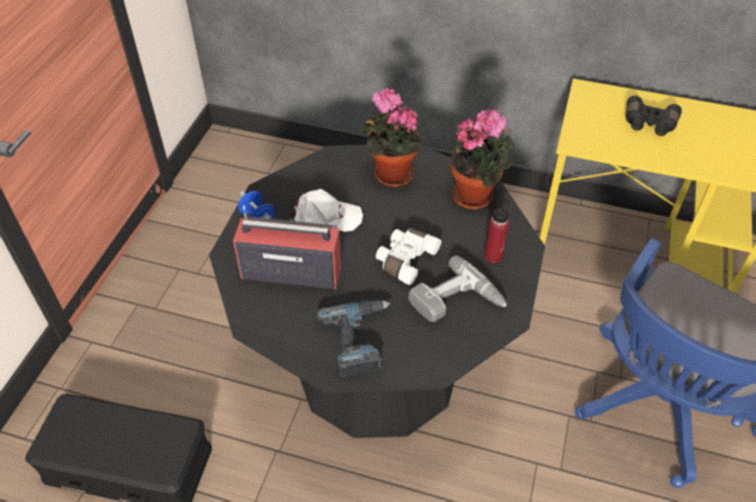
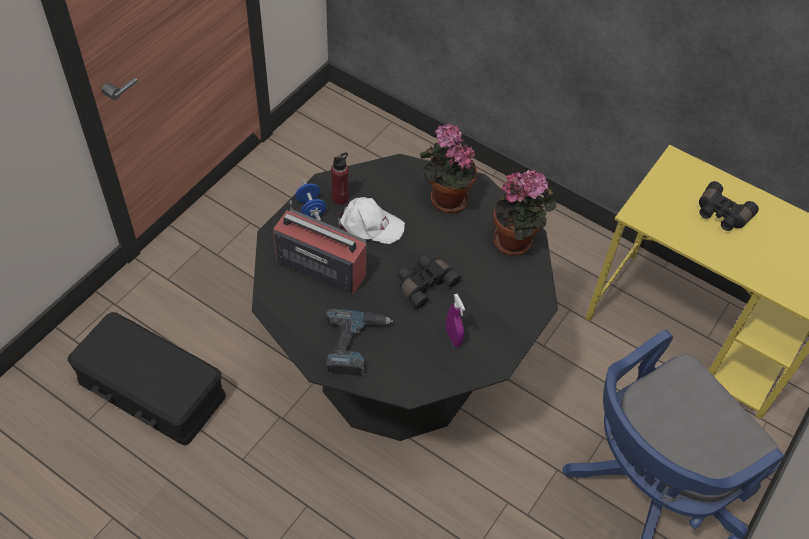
camera: 15 degrees right, 5 degrees up
(405, 259) = (424, 284): white binoculars -> black binoculars
(457, 302) = (453, 337): power drill -> purple spray bottle
(493, 255) = (506, 304): red bottle -> red bottle (340, 198)

